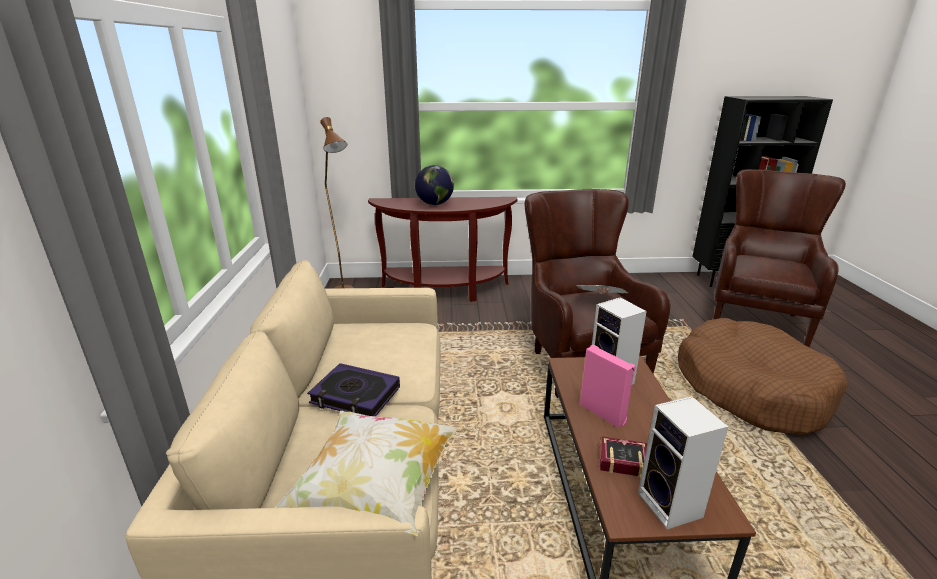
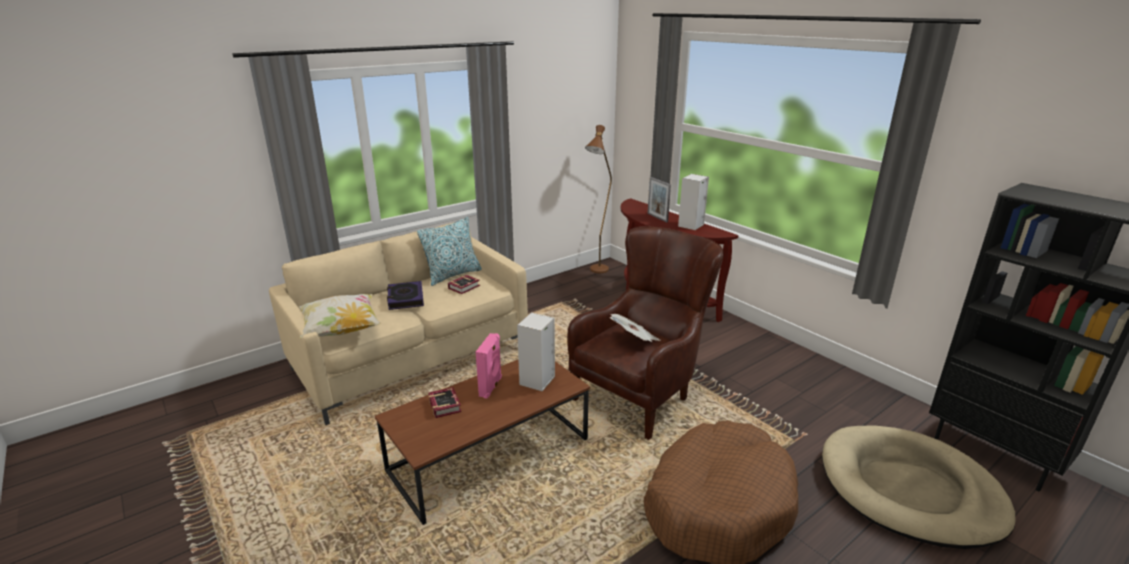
camera: 55 degrees right, 0 degrees up
(338, 341) = (452, 275): none -> pillow
(387, 343) = (465, 287): none -> book
(435, 204) = (657, 217): globe -> picture frame
(672, 506) = (414, 431): speaker -> speaker (691, 226)
(757, 316) = (909, 489): brown armchair -> beige dog bed

